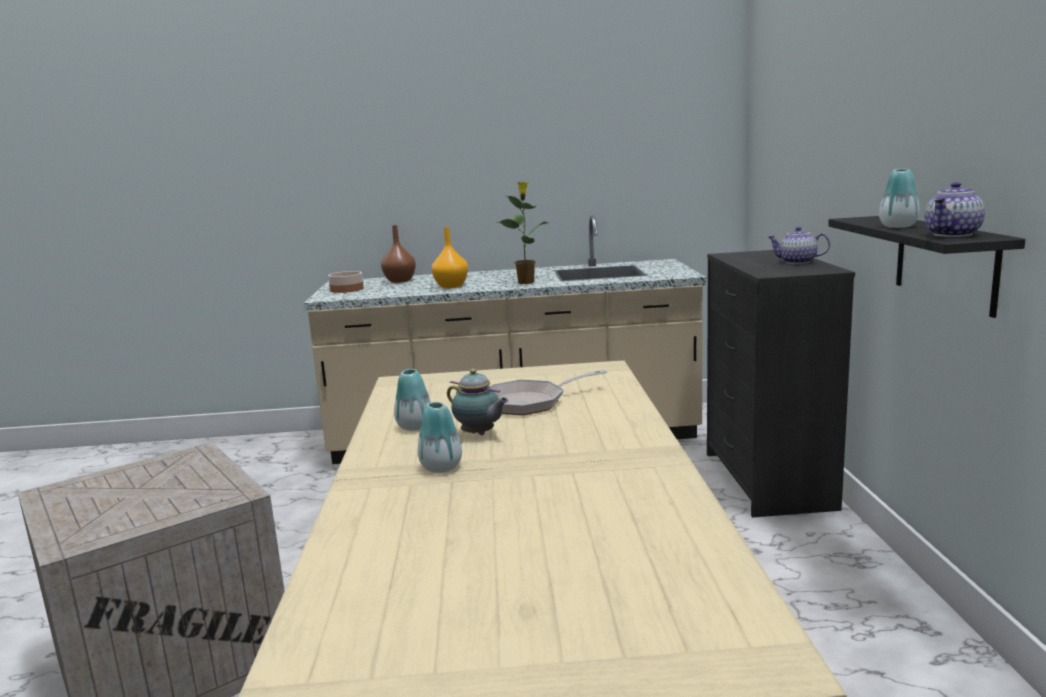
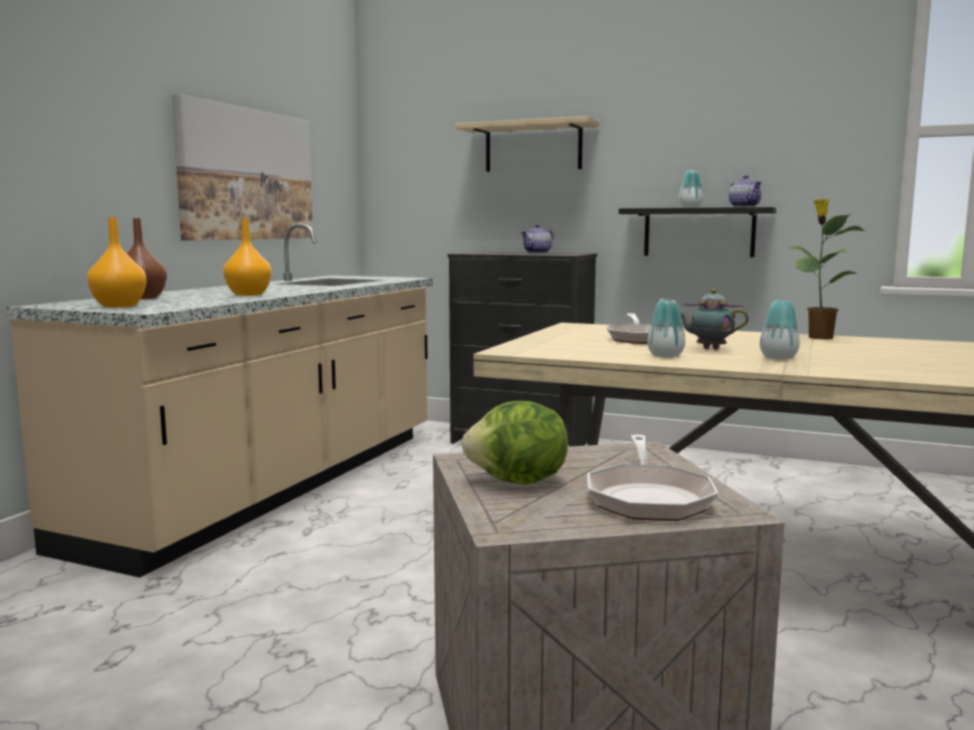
camera: 65 degrees left, 5 degrees down
(102, 516) = (648, 498): none -> frying pan
(140, 476) = (518, 482): none -> lettuce
(346, 289) = (120, 306): bowl -> orange vase
(479, 434) = (708, 349): teapot -> teapot turned 135 degrees counterclockwise
(526, 282) = (309, 288): potted plant -> potted plant (818, 337)
(560, 172) = (246, 174): none -> picture
(830, 123) = (533, 147): none -> beige shelf

